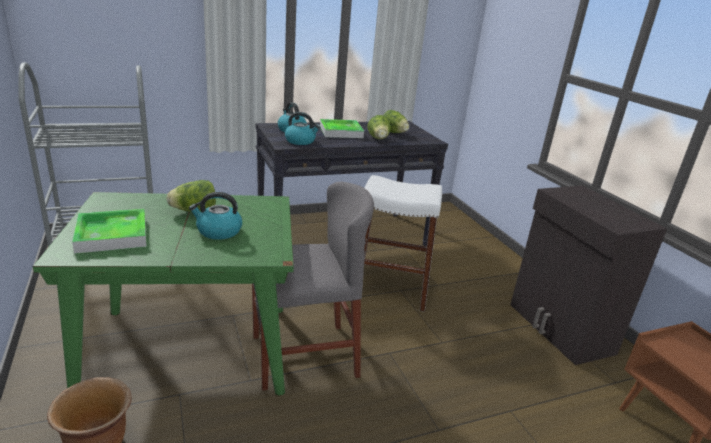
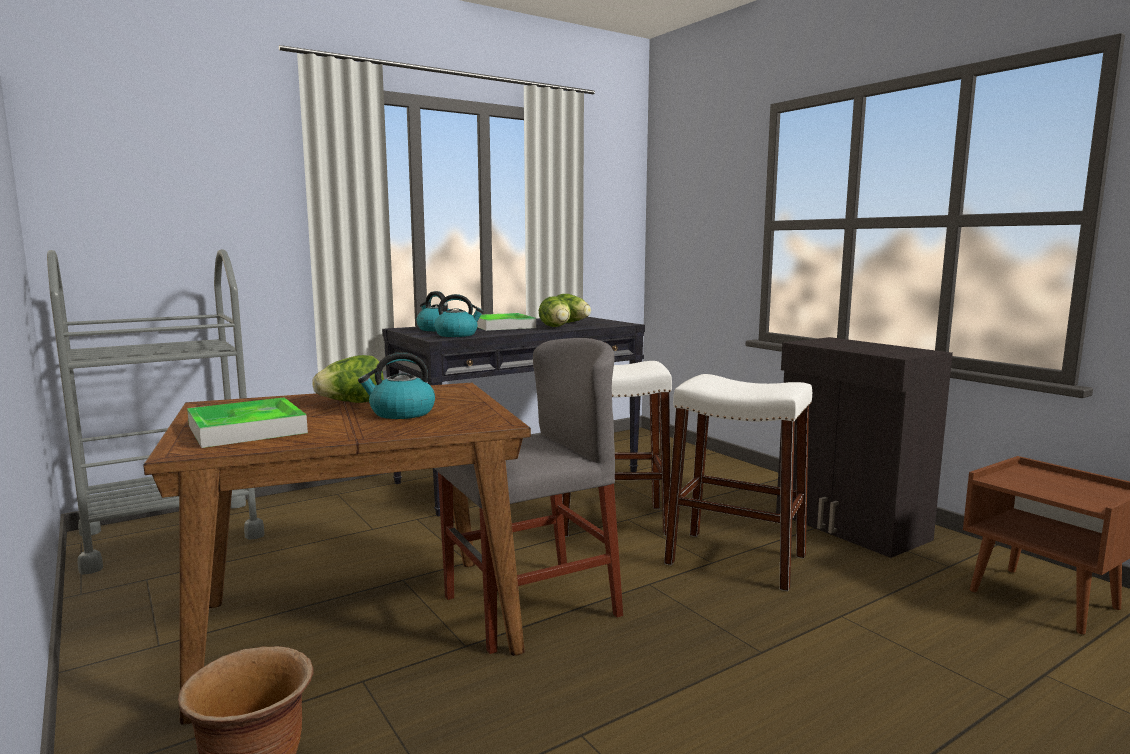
camera: 10 degrees left, 15 degrees down
(192, 349) = (359, 627): green dining table -> brown dining table
(460, 343) = (736, 560): none -> white stool

